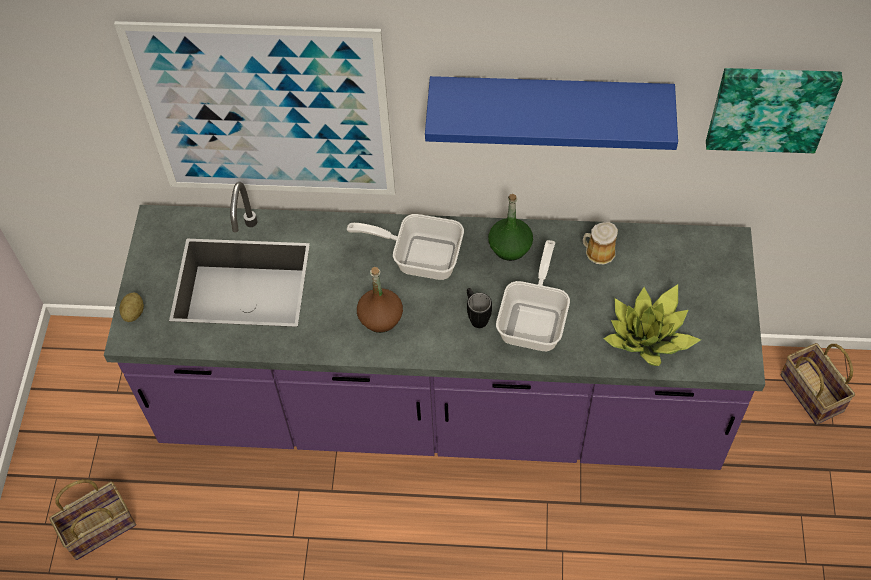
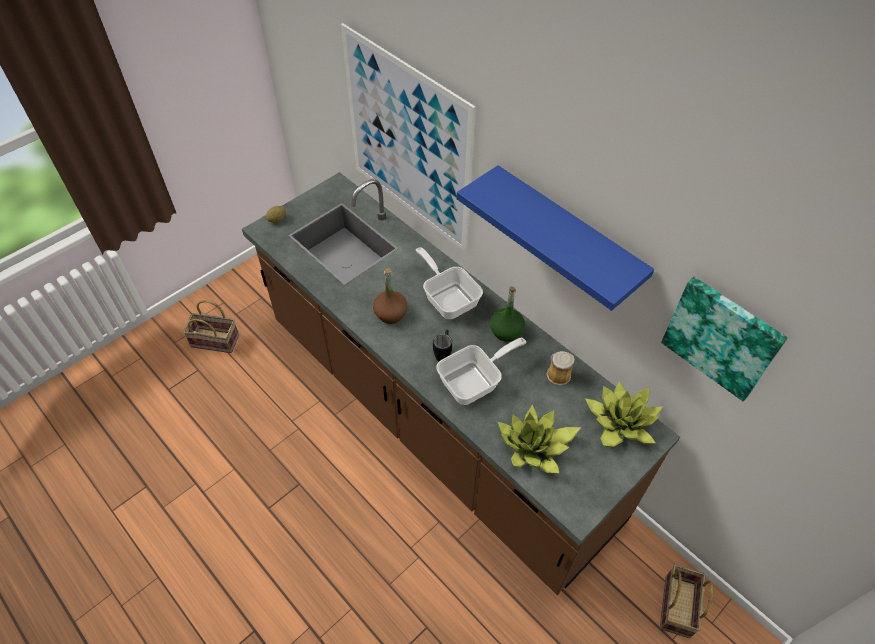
camera: 40 degrees right, 5 degrees down
(440, 406) = (436, 419): purple counter -> brown counter
(694, 255) = (620, 423): none -> potted plant

